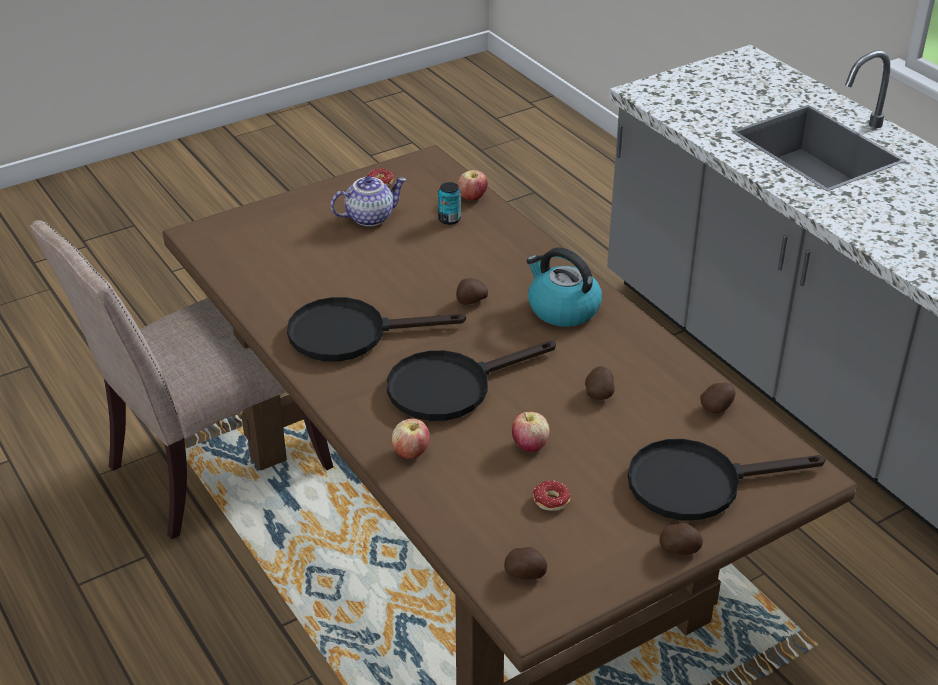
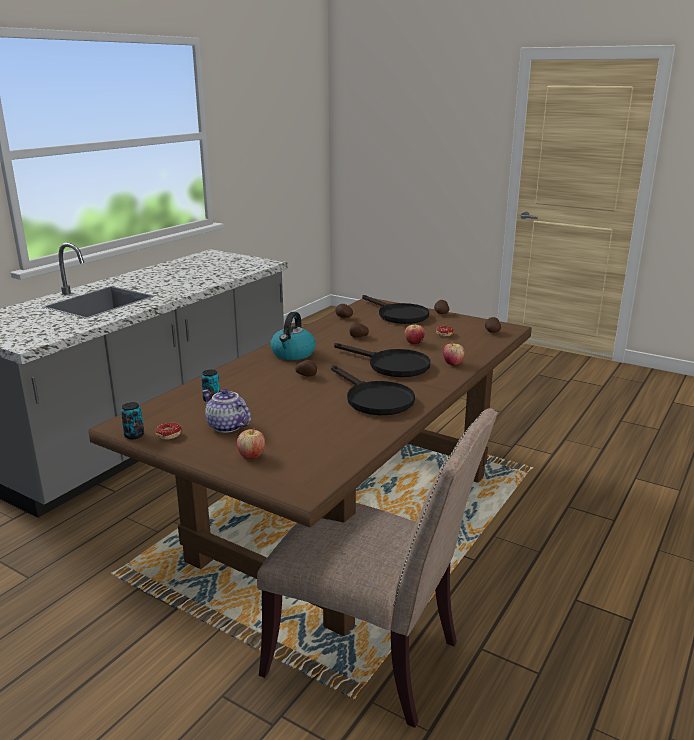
camera: 115 degrees left, 15 degrees down
(397, 165) = (134, 435): none -> can
(472, 197) = (175, 398): apple -> apple (251, 456)

